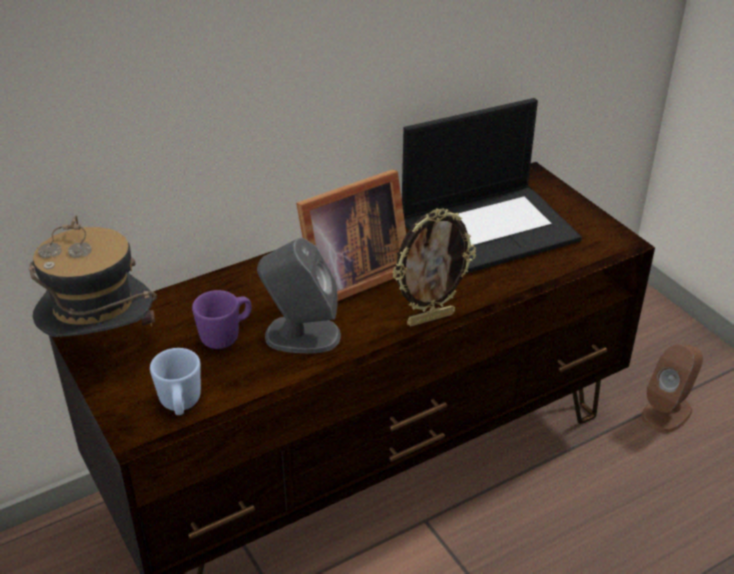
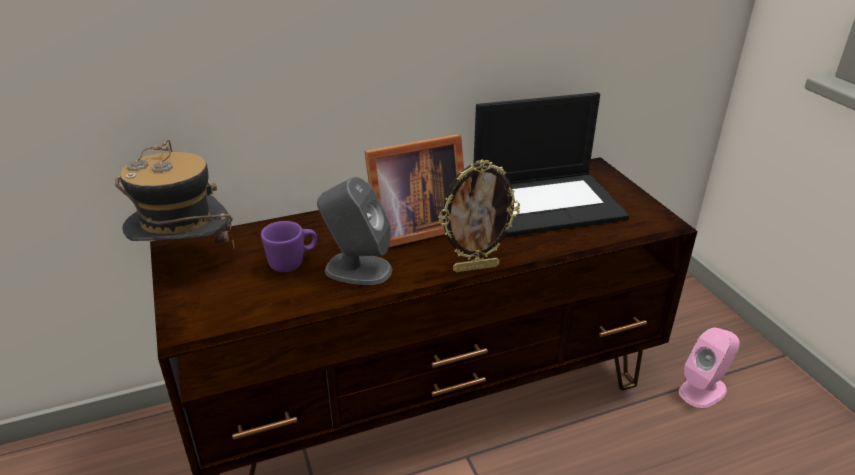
camera: 10 degrees right, 5 degrees down
(180, 405) = (231, 314): blue mug -> none
(667, 412) = (703, 390): brown speaker -> pink speaker

